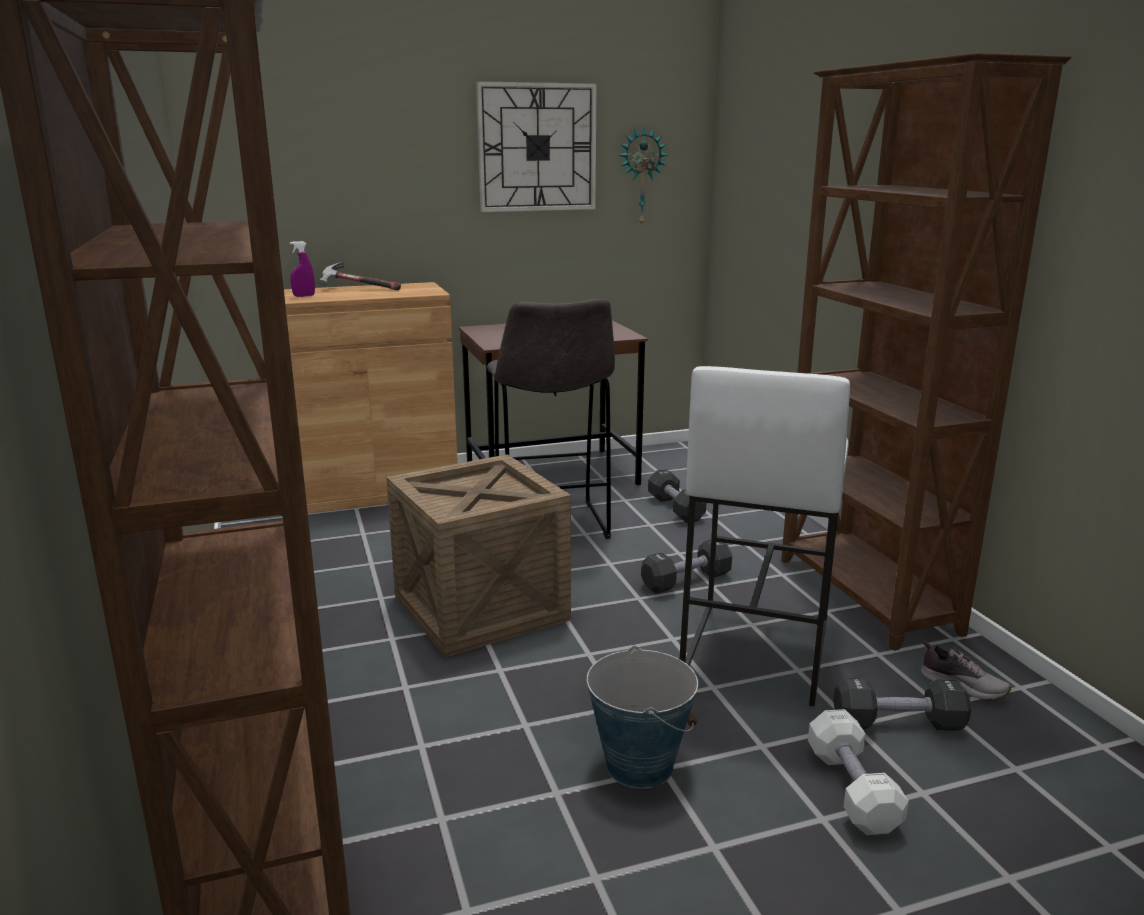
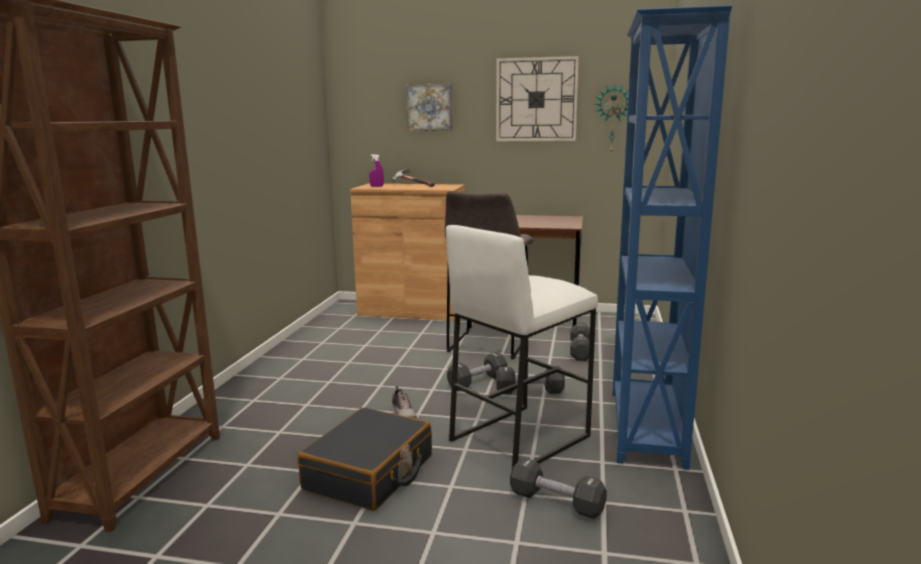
camera: 30 degrees right, 5 degrees down
(370, 158) = (430, 107): none -> picture
(480, 608) = (391, 378): crate -> none
(606, 583) = (477, 382): none -> black dumbbell
(639, 765) = (370, 473): bucket -> black suitcase
(852, 790) = (472, 525): white dumbbell -> none
(865, 596) = (644, 428): brown bookcase -> blue bookcase
(962, 685) = (639, 496): shoe -> shoe (404, 415)

